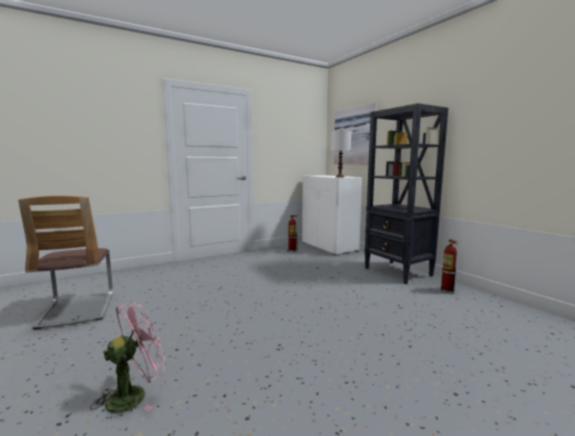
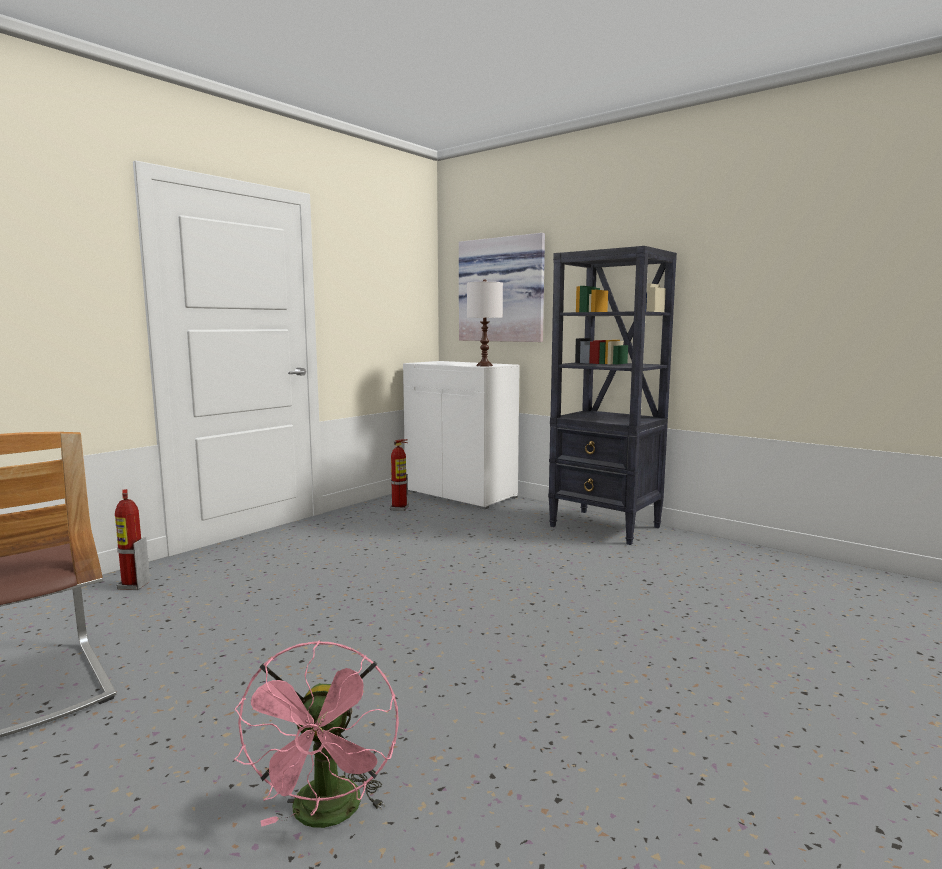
camera: 20 degrees left, 0 degrees up
(134, 394) = (327, 816): pink fan -> pink fan turned 150 degrees clockwise
(446, 291) = (694, 548): fire extinguisher -> fire extinguisher (133, 586)

